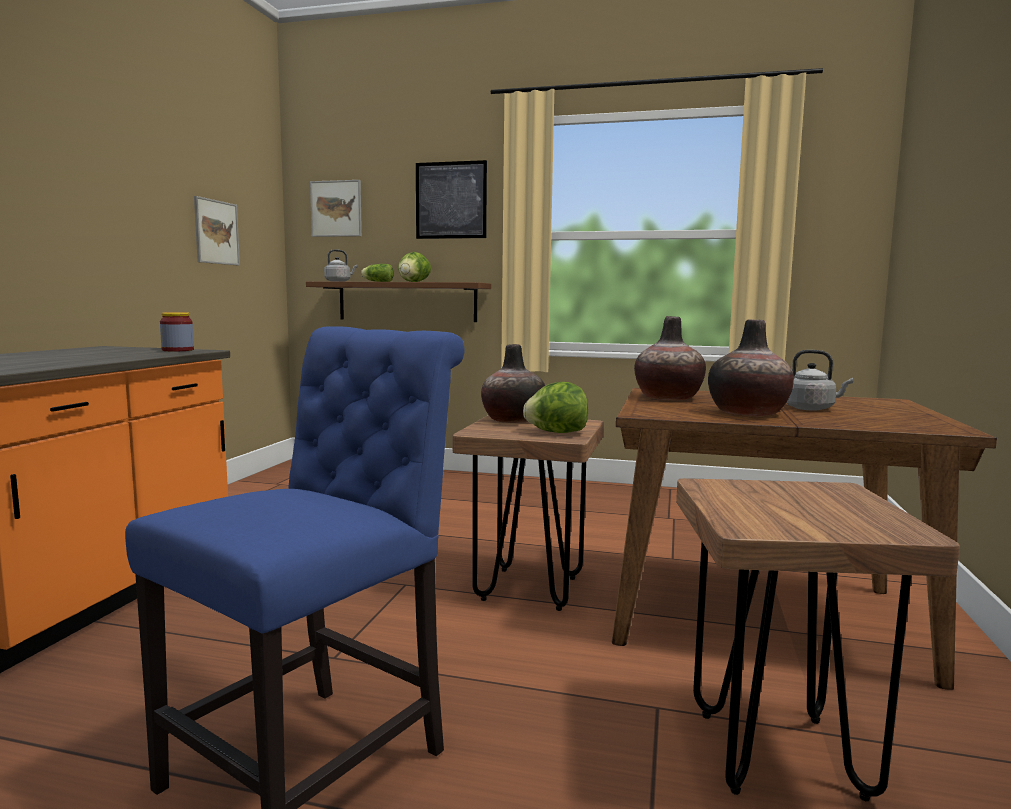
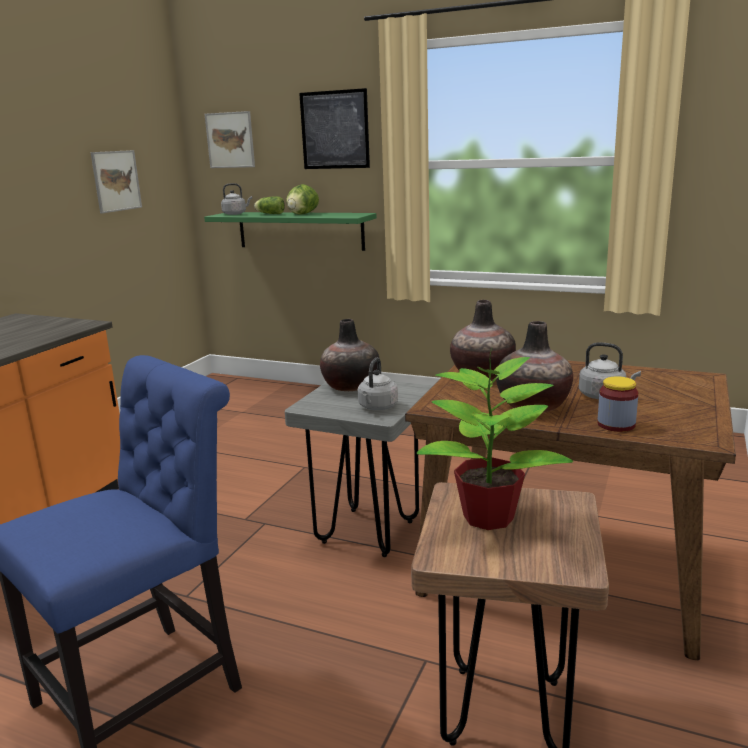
camera: 10 degrees right, 10 degrees up
(177, 350) = (68, 324): jar -> jar (616, 424)
(407, 301) = (300, 230): brown shelf -> green shelf
(529, 588) = (368, 531): brown stool -> grey stool
(556, 432) = (377, 407): lettuce -> grey kettle
(766, 499) = (489, 516): none -> potted plant

